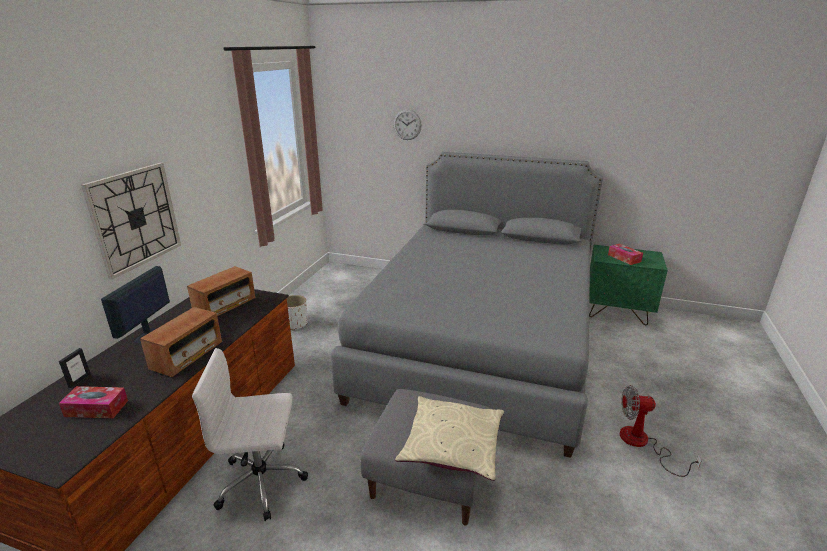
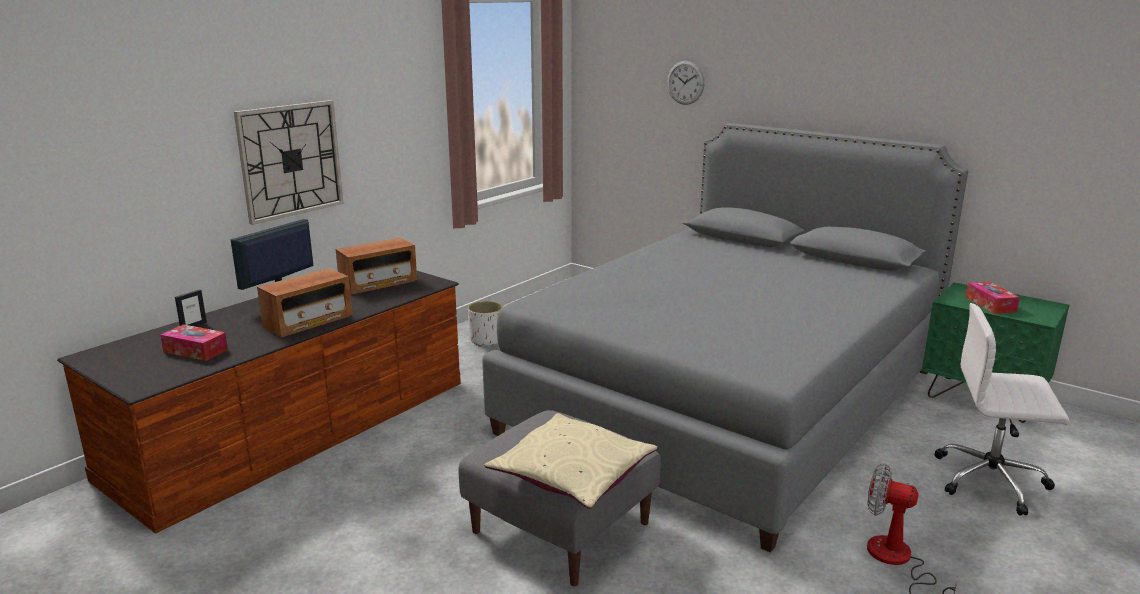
camera: 20 degrees right, 5 degrees down
(263, 481) = (360, 489): white office chair -> white office chair (992, 481)

